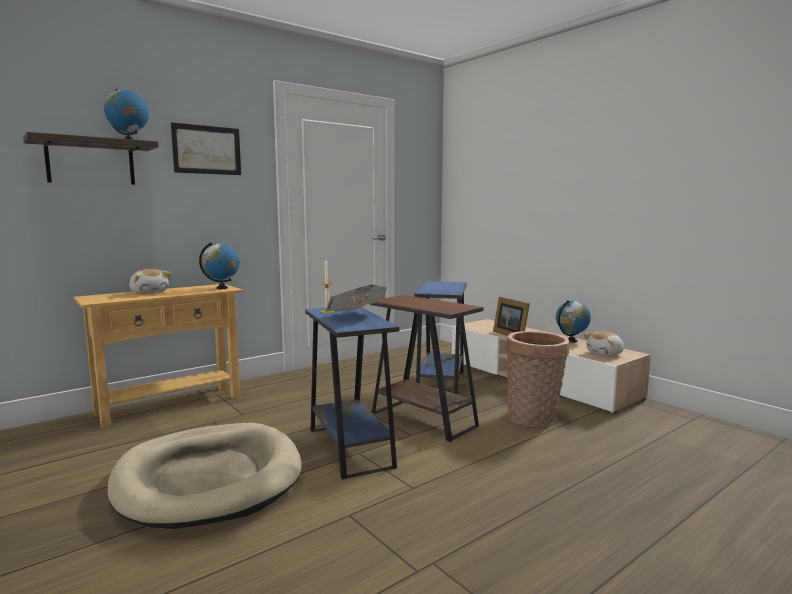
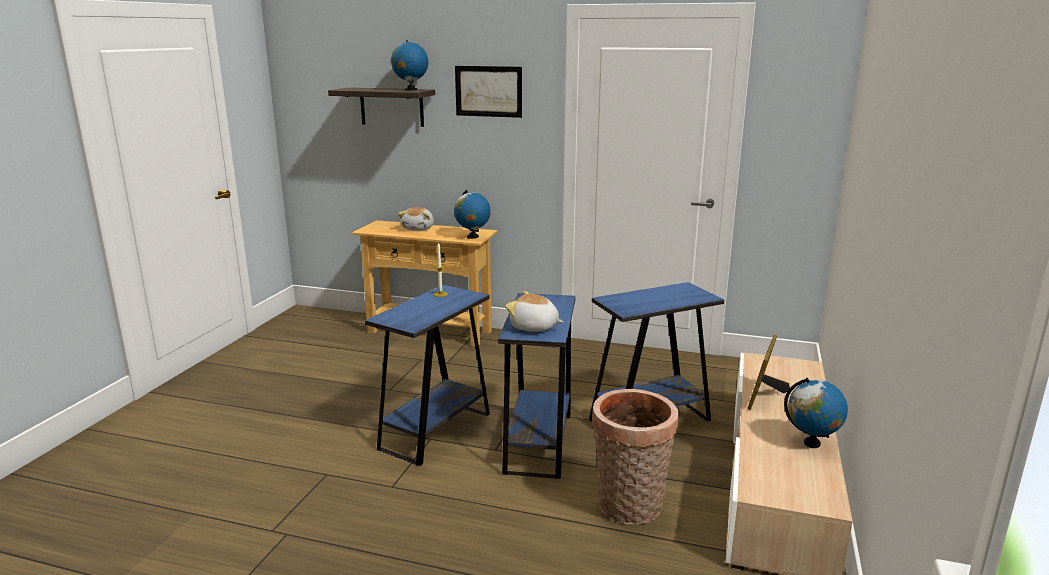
camera: 55 degrees right, 10 degrees up
(209, 479) = (332, 401): beige dog bed -> none
(356, 316) = (434, 308): newspaper -> none
(423, 419) = (538, 443): brown side table -> blue side table
(605, 354) = (783, 482): plush toy -> plush toy (534, 327)

